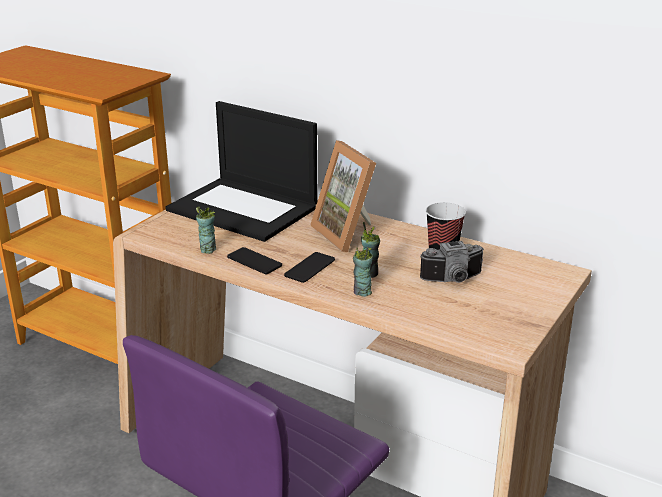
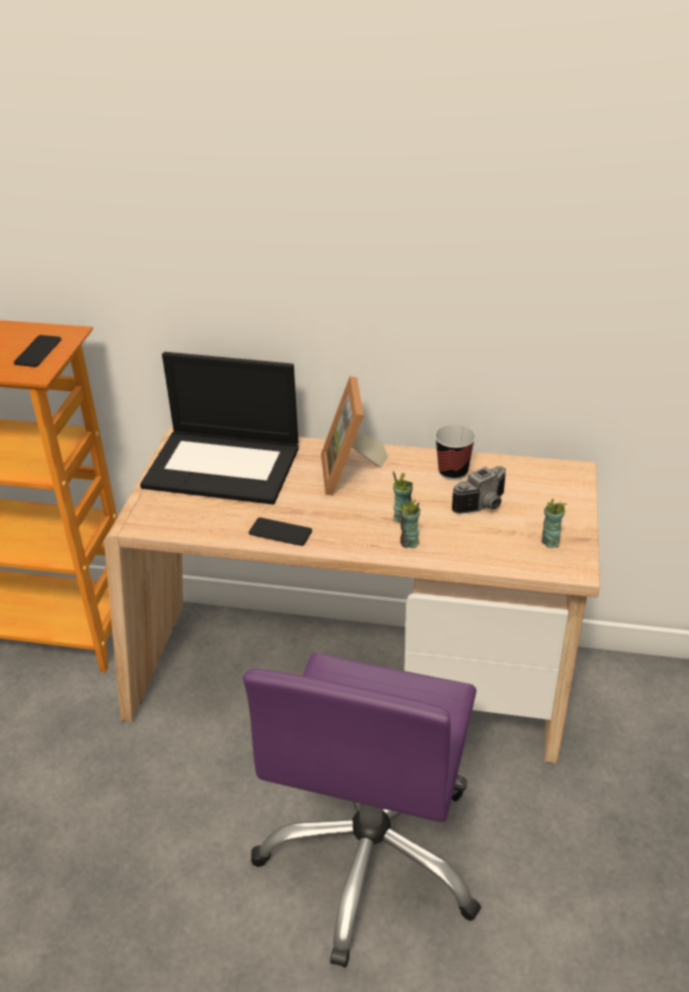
camera: 20 degrees left, 10 degrees up
(207, 249) = (221, 529): cup -> cup (550, 542)
(310, 268) = (340, 526): phone -> phone (38, 351)
(349, 233) = (351, 473): picture frame -> picture frame turned 45 degrees clockwise

